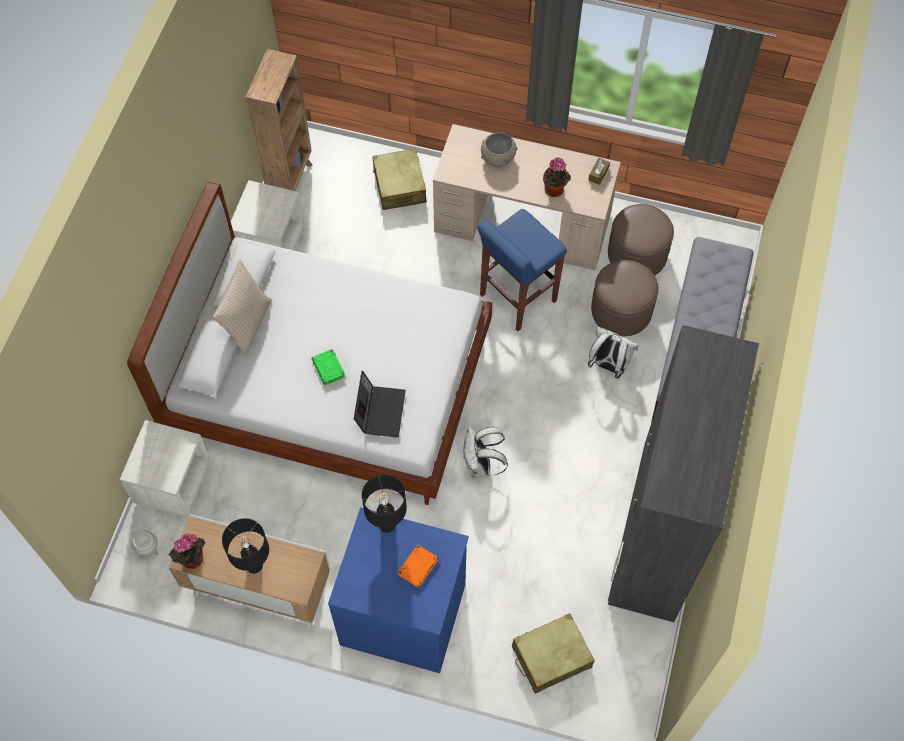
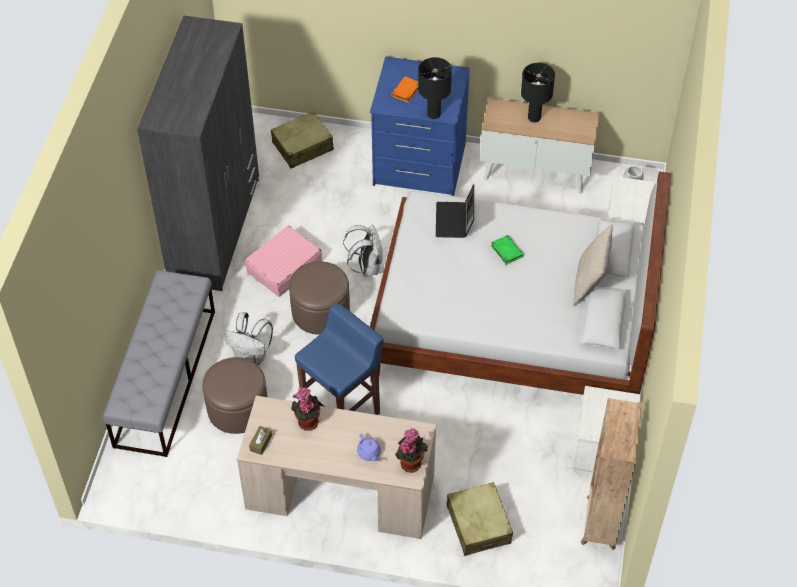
camera: 175 degrees right, 10 degrees down
(192, 561) = (582, 117): potted plant -> potted plant (410, 462)
(498, 158) = (369, 453): grey bowl -> purple teapot
(574, 472) = (284, 268): none -> pink suitcase
(637, 254) = (218, 467): brown ottoman -> brown ottoman (320, 311)

